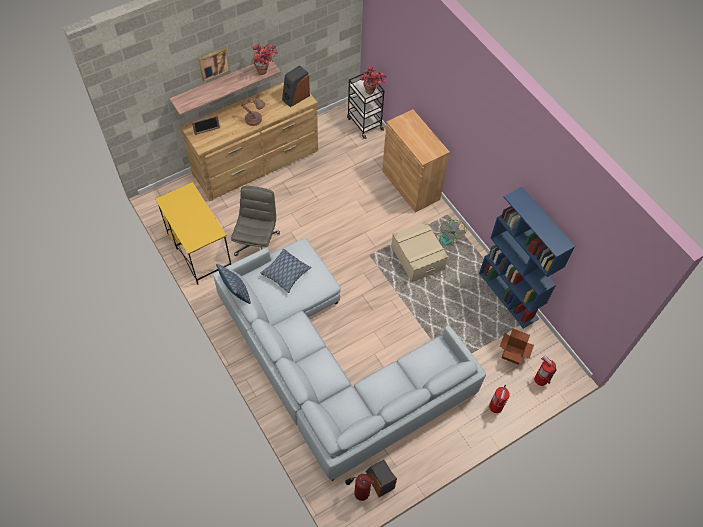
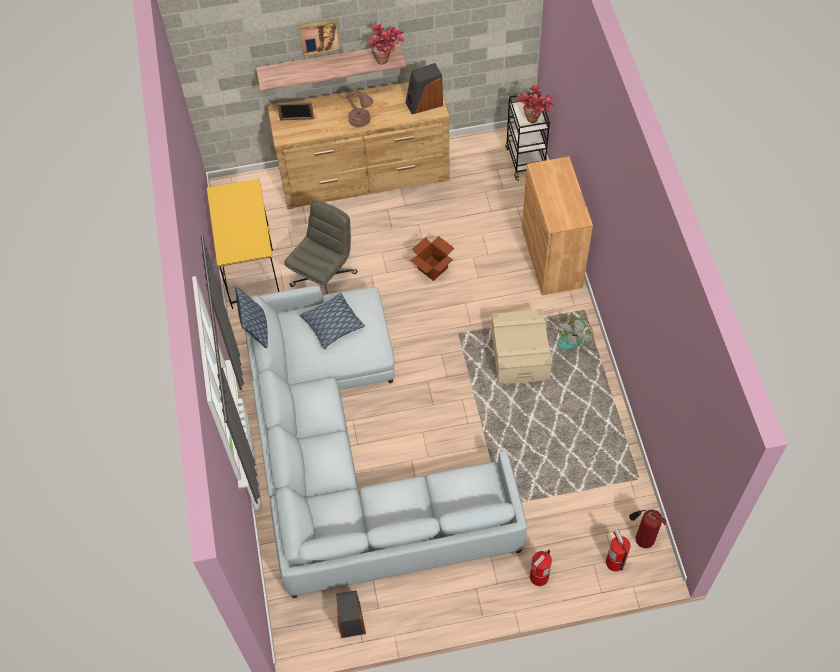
camera: 25 degrees right, 0 degrees up
(359, 493) = (320, 625): fire extinguisher -> fire extinguisher (642, 539)
(509, 296) = (620, 441): blue bookcase -> none
(512, 354) = (591, 517): cardboard box -> cardboard box (432, 268)

